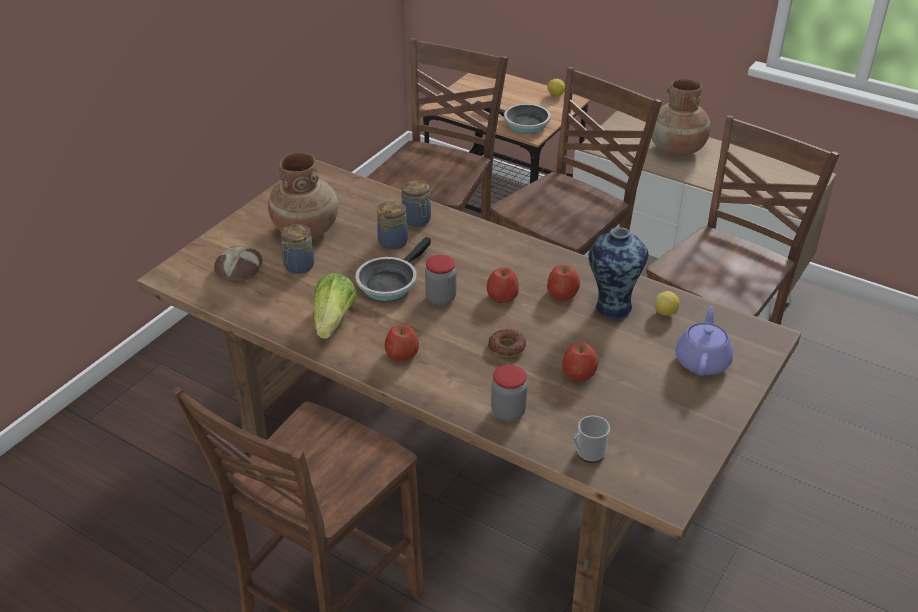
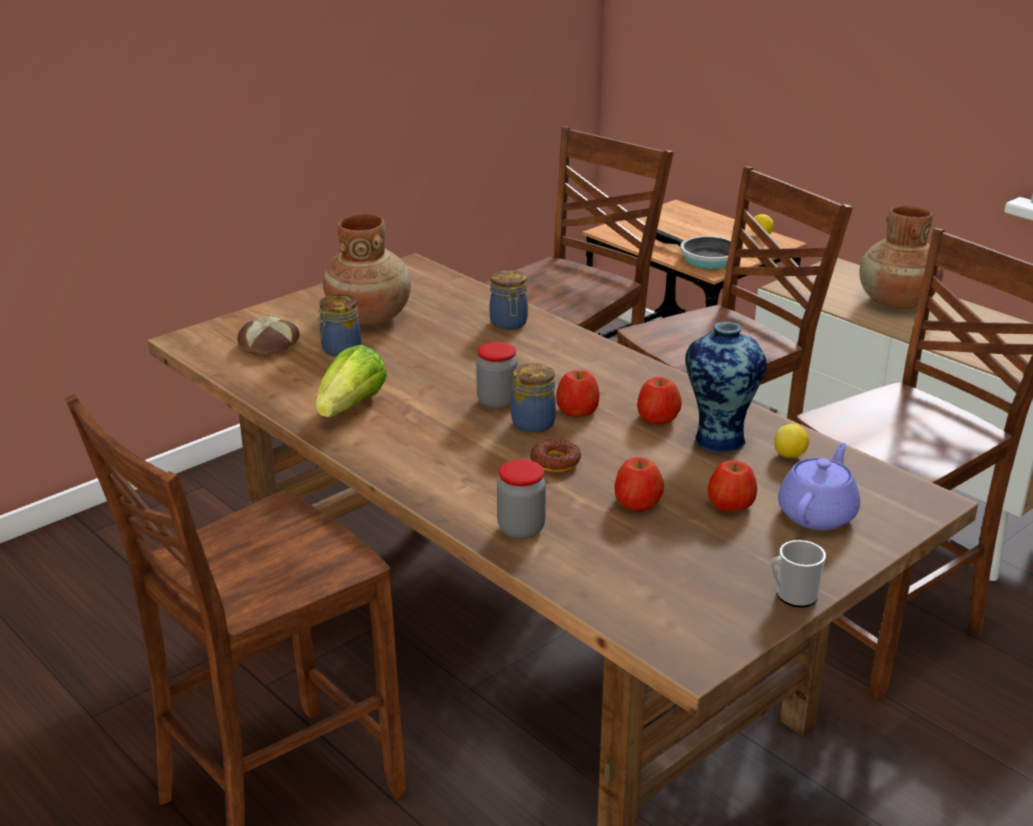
camera: 15 degrees right, 10 degrees down
(389, 282) = (441, 378): frying pan -> none
(392, 241) = (466, 340): jar -> jar (532, 423)
(401, 354) = (416, 450): apple -> apple (730, 504)
(588, 453) = (605, 589): mug -> mug (792, 596)

